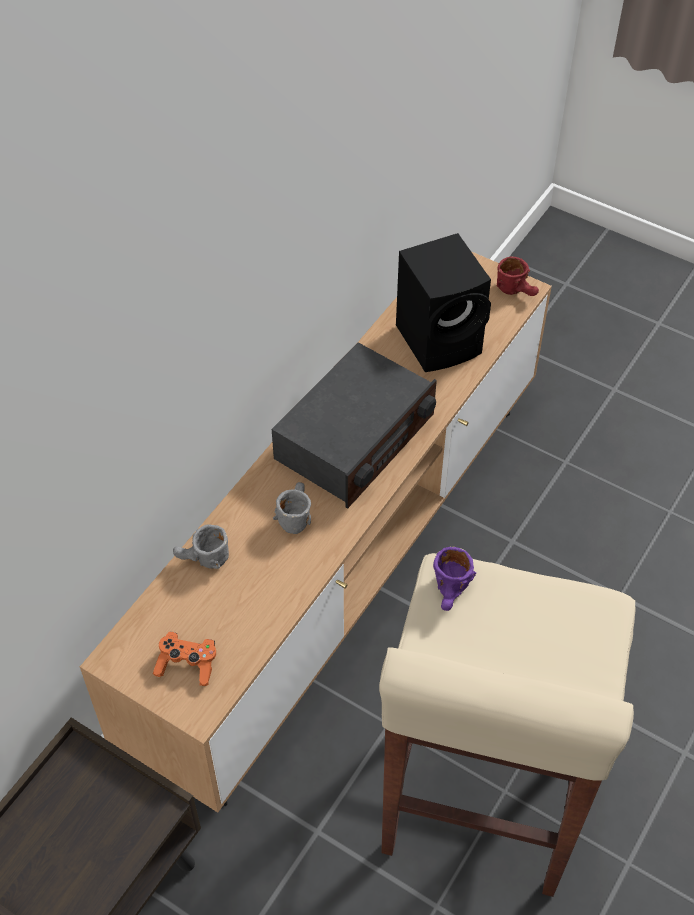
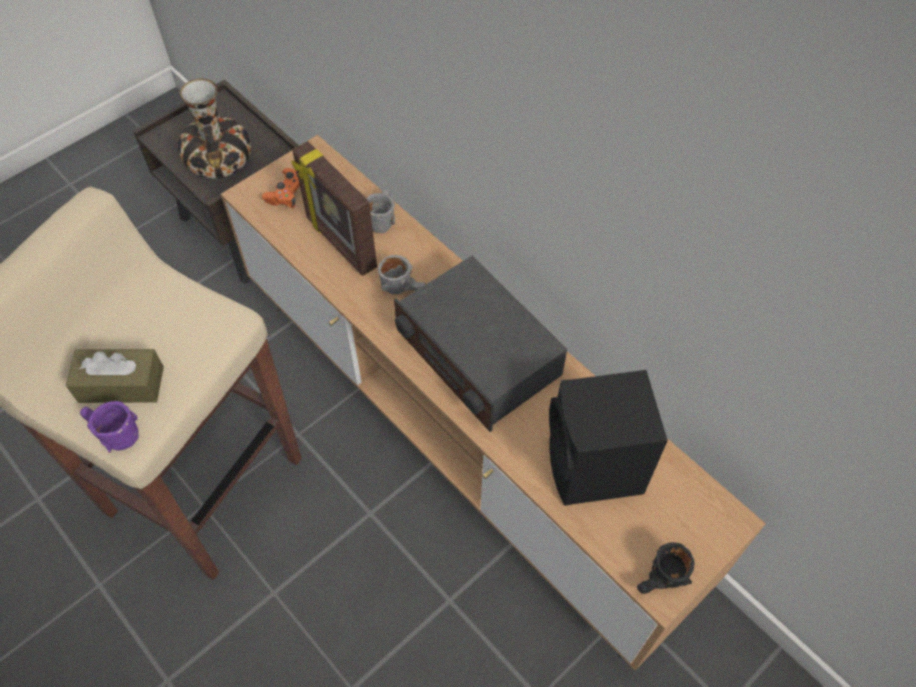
camera: 105 degrees right, 5 degrees up
(102, 822) = (219, 159): none -> vase
(250, 589) = (340, 243): none -> picture frame
(452, 593) = (205, 319): purple mug -> purple mug (111, 434)
(518, 291) = (661, 581): red mug -> black mug
(553, 637) = (121, 384): none -> brown tissue box

